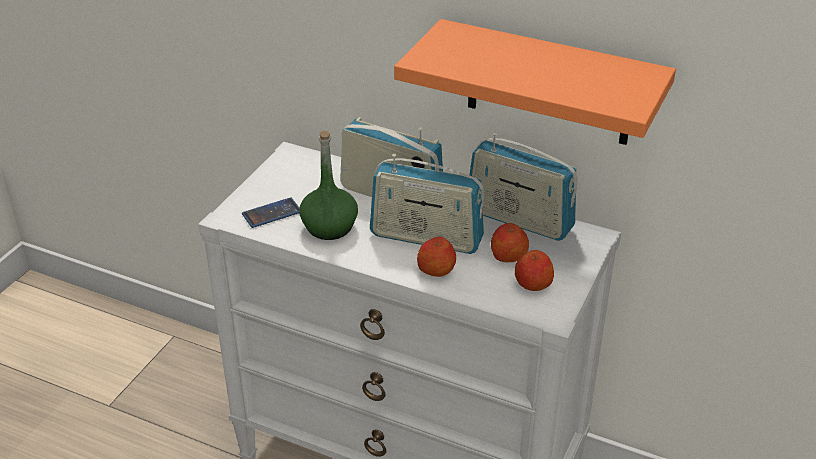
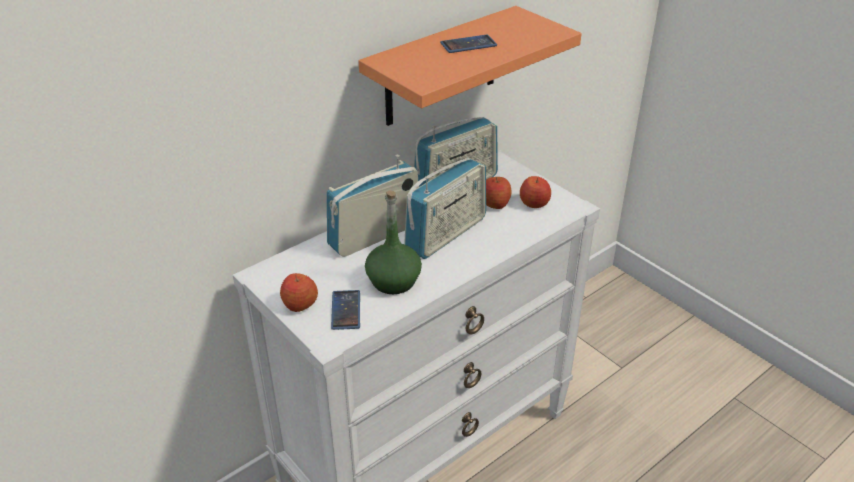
camera: 65 degrees left, 0 degrees up
(436, 269) = (490, 241): apple -> apple (299, 303)
(532, 63) = (468, 45): none -> phone

